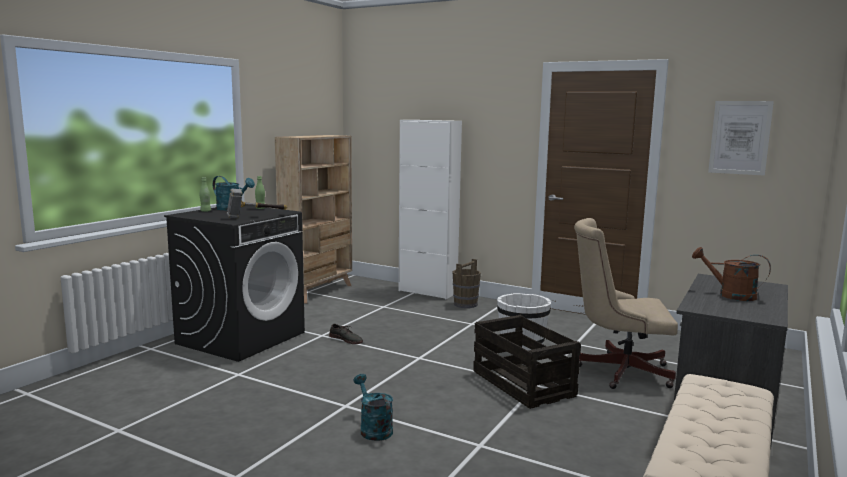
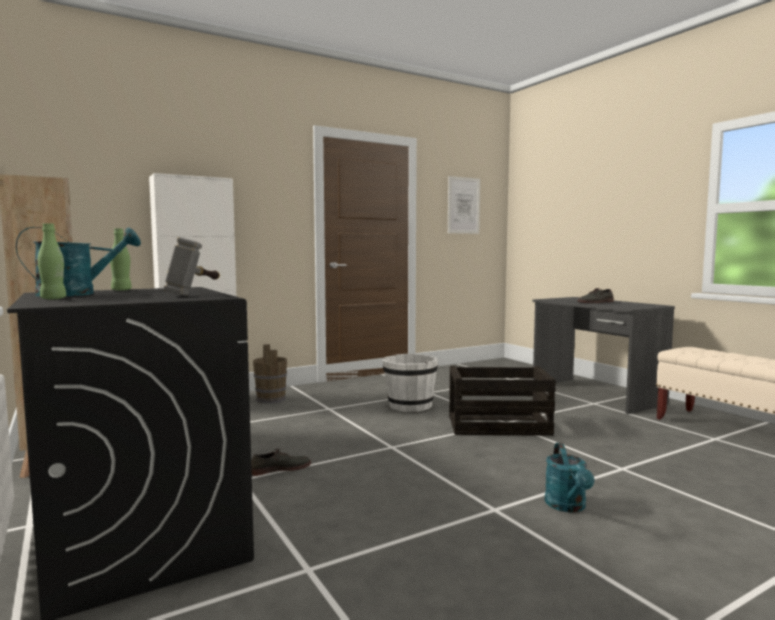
camera: 60 degrees left, 5 degrees down
(373, 429) = (568, 506): turquoise watering can -> turquoise watering can turned 90 degrees counterclockwise
(618, 371) = (497, 396): beige office chair -> none
(730, 295) = (596, 302): brown watering can -> grey shoe

